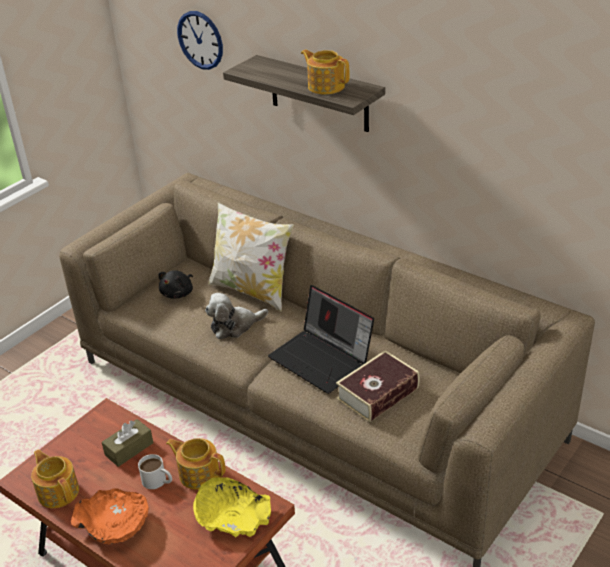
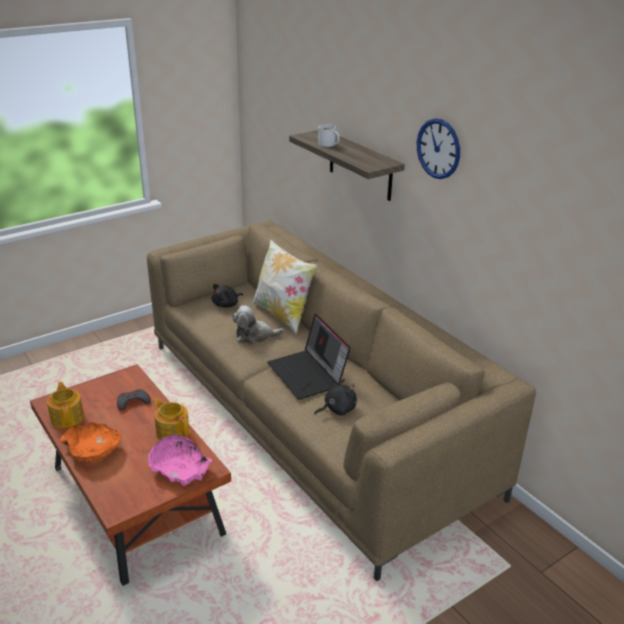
camera: 15 degrees right, 5 degrees down
(129, 449) = (133, 402): brown tissue box -> grey game controller
(158, 481) = (140, 429): white mug -> white mug (329, 144)
(200, 40) = (289, 114): wall clock -> wall clock (438, 148)
(232, 516) = (179, 468): yellow bowl -> pink bowl
(326, 86) = (358, 156): teapot -> none
(378, 393) = (337, 409): book -> black plush toy

